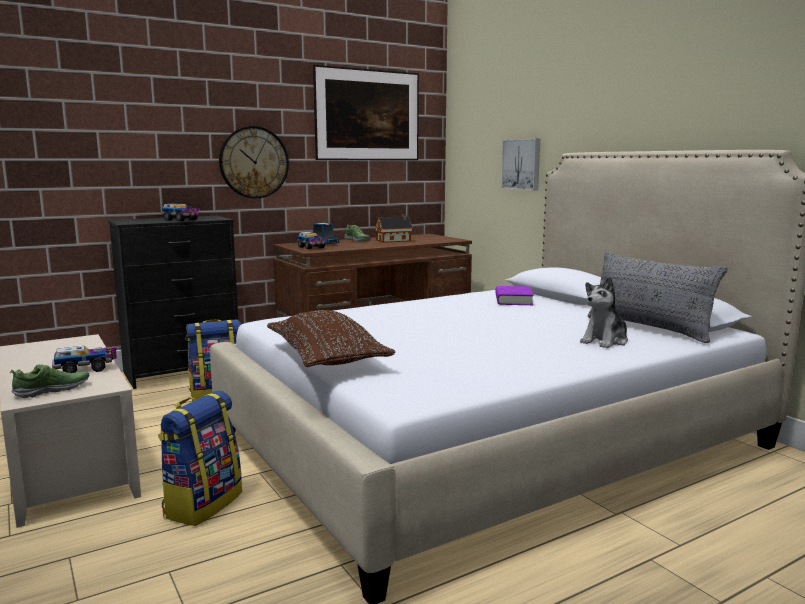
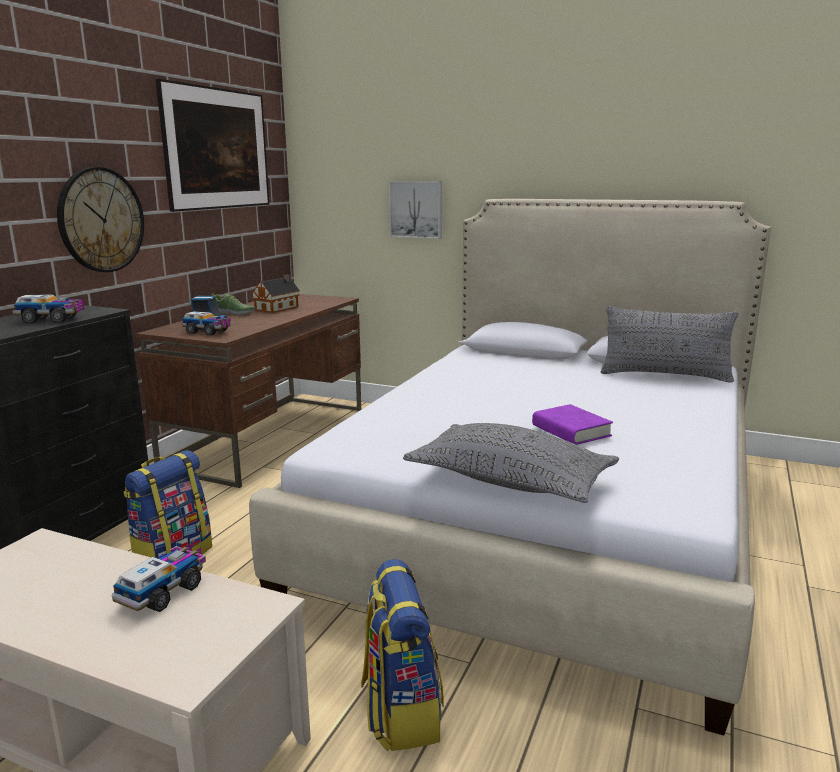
camera: 35 degrees left, 5 degrees up
(52, 390) = (195, 644): shoe -> none
(326, 358) = (510, 482): brown pillow -> grey pillow
(513, 300) = (500, 365): purple book -> purple book (571, 431)
(605, 341) = (670, 397): plush toy -> none

